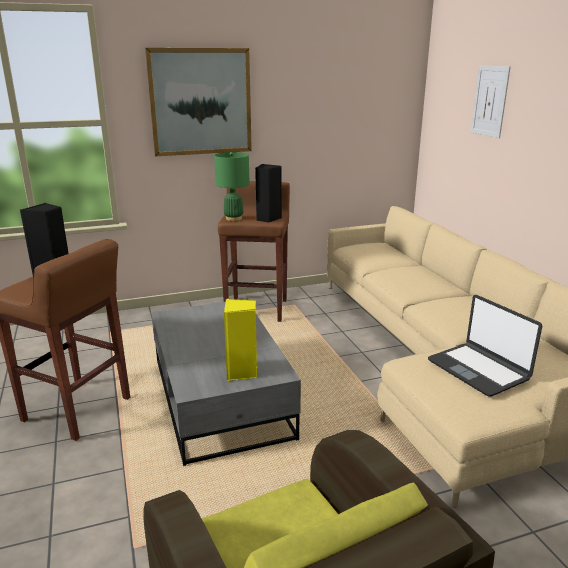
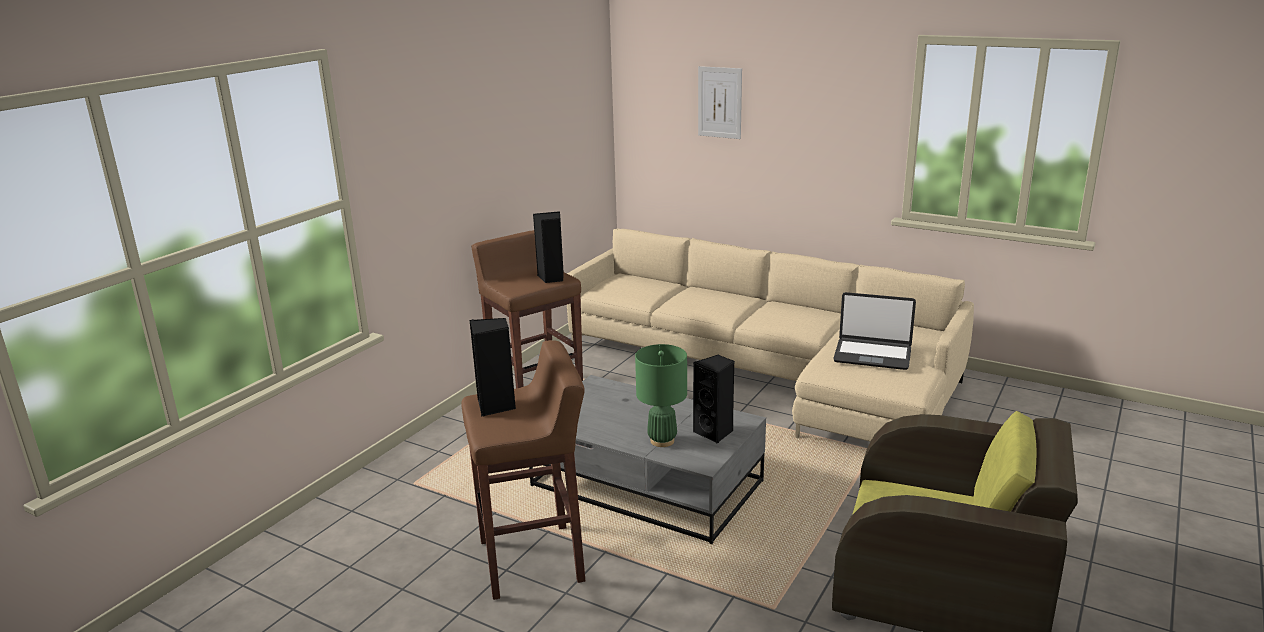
camera: 40 degrees left, 0 degrees up
(201, 102) = (436, 151): picture -> none
(234, 218) = (516, 288): green table lamp -> green table lamp (662, 441)
(242, 372) = (715, 433): yellow speaker -> black speaker

